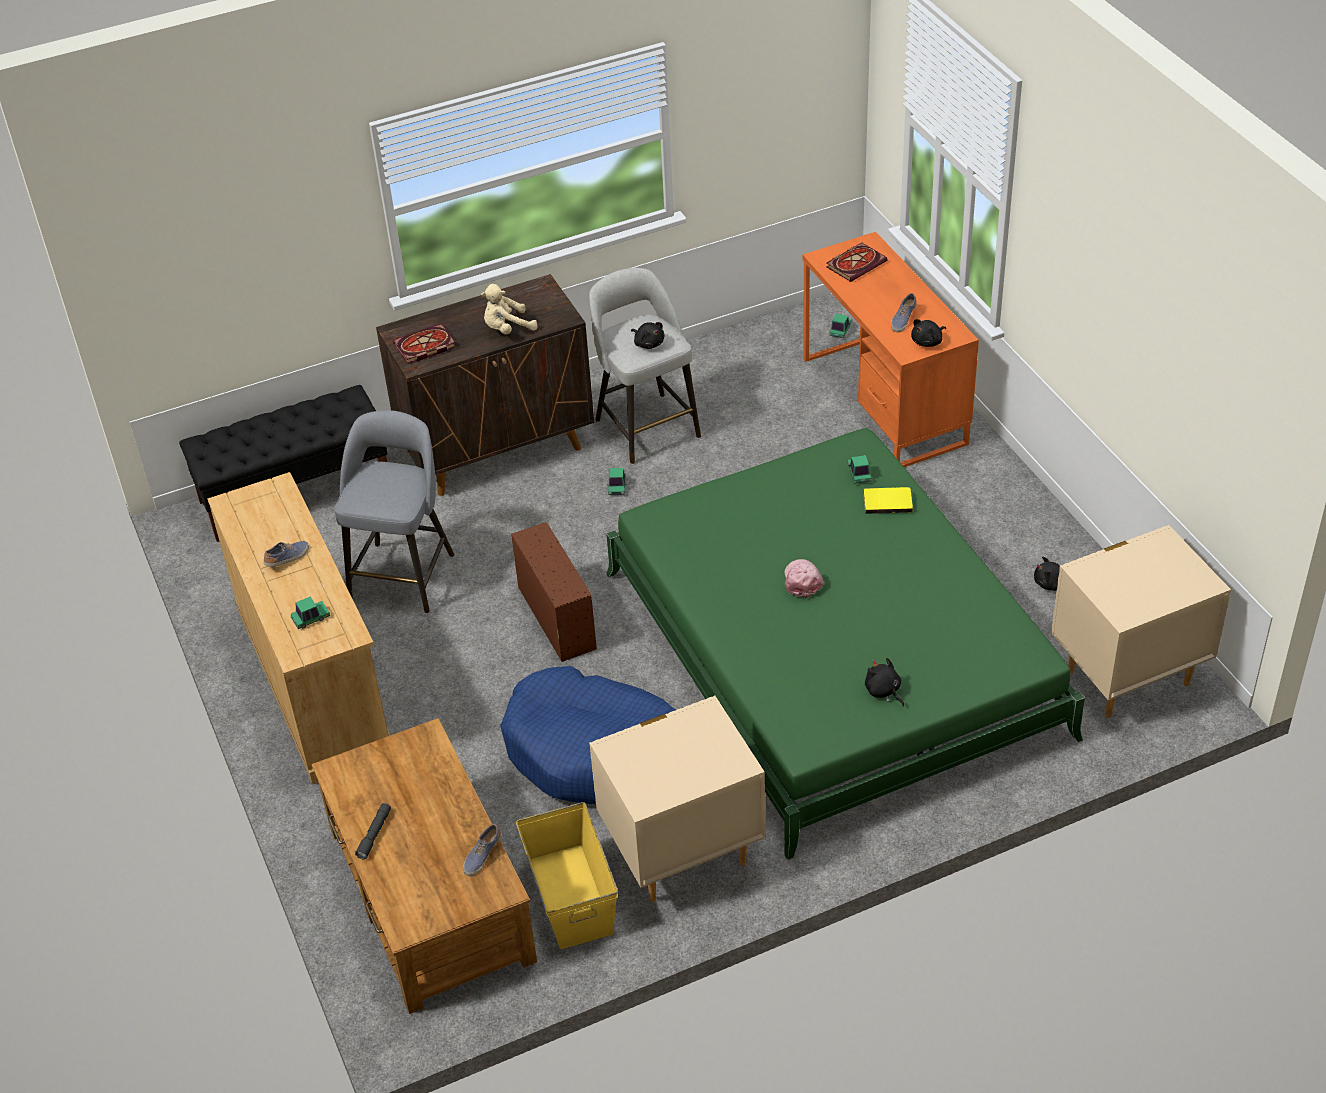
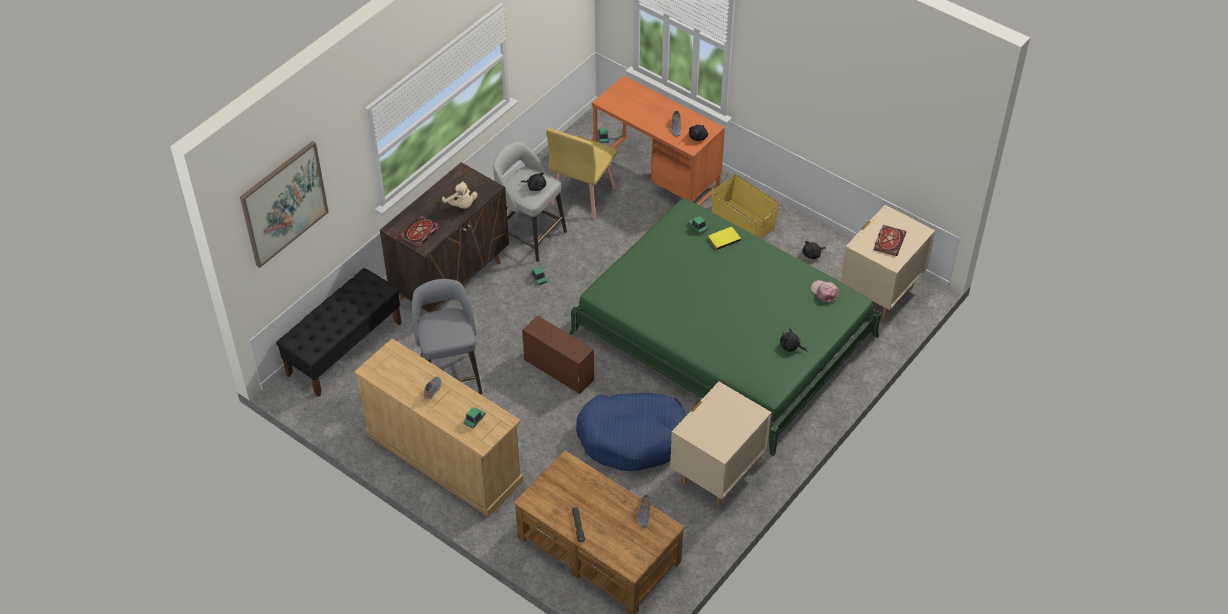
camera: 30 degrees left, 5 degrees up
(197, 223) = (284, 203): none -> picture
(507, 328) = (461, 205): beige plush toy -> beige plush toy turned 75 degrees counterclockwise
(571, 895) = (674, 519): yellow storage box -> yellow storage box (743, 220)
(758, 397) = (583, 195): none -> yellow chair
(802, 580) = (709, 300): pink cap -> pink cap (824, 292)
(856, 263) = (626, 99): book -> book (889, 241)

